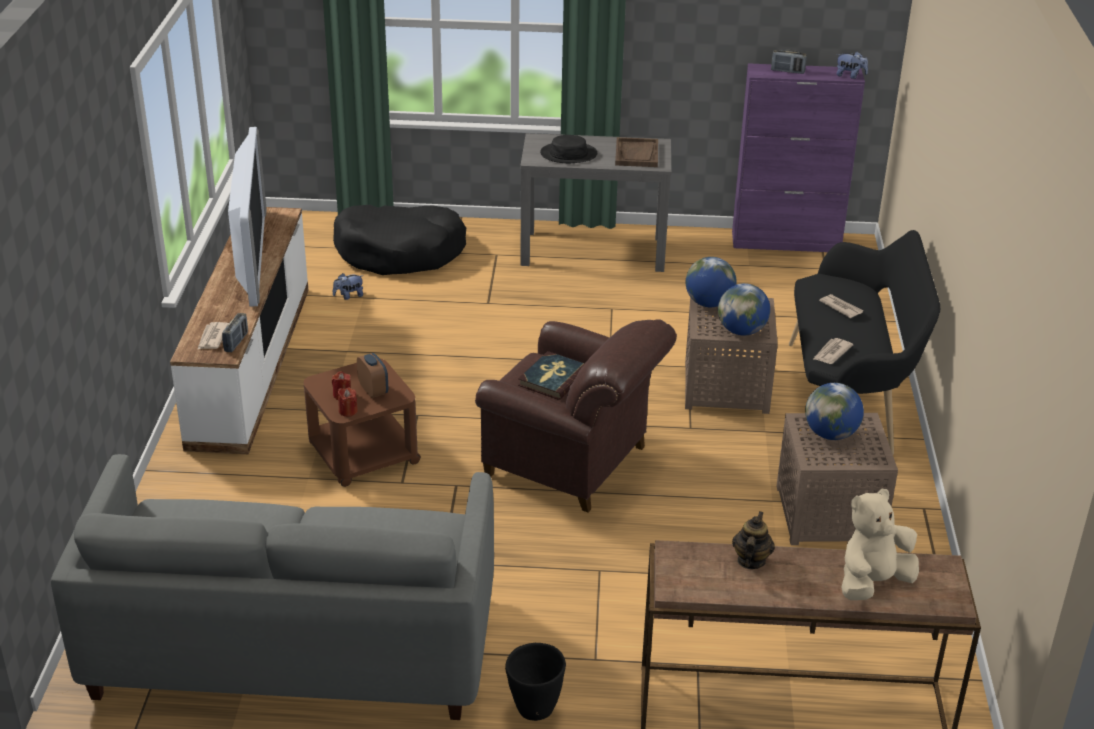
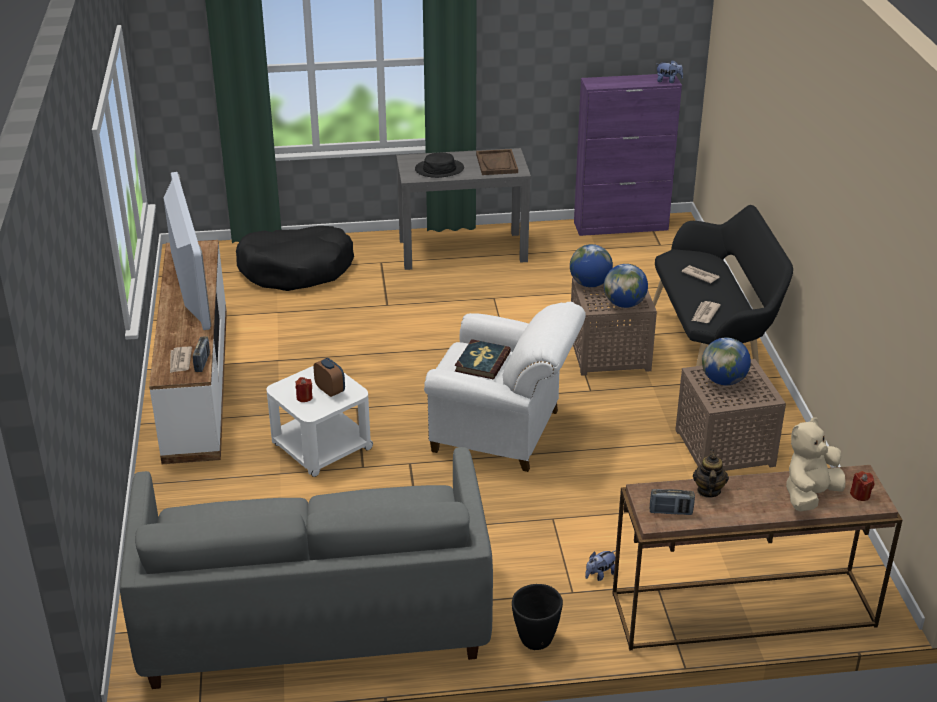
camera: 10 degrees left, 0 degrees up
(348, 411) = (314, 410): red candle -> red candle (860, 495)
(349, 296) = (264, 312): plush toy -> plush toy (600, 575)
(363, 454) = (321, 447): brown side table -> white side table
(573, 463) = (502, 432): brown armchair -> white armchair
(787, 71) = (616, 81): radio -> radio (670, 512)

